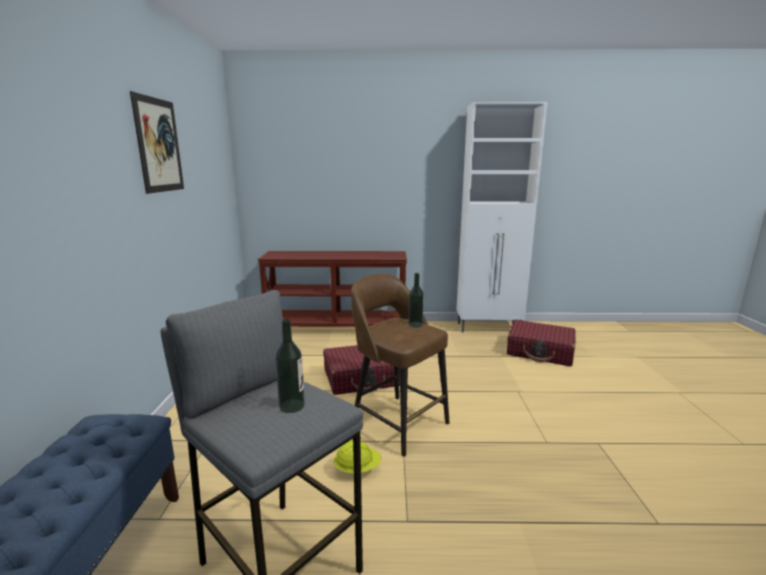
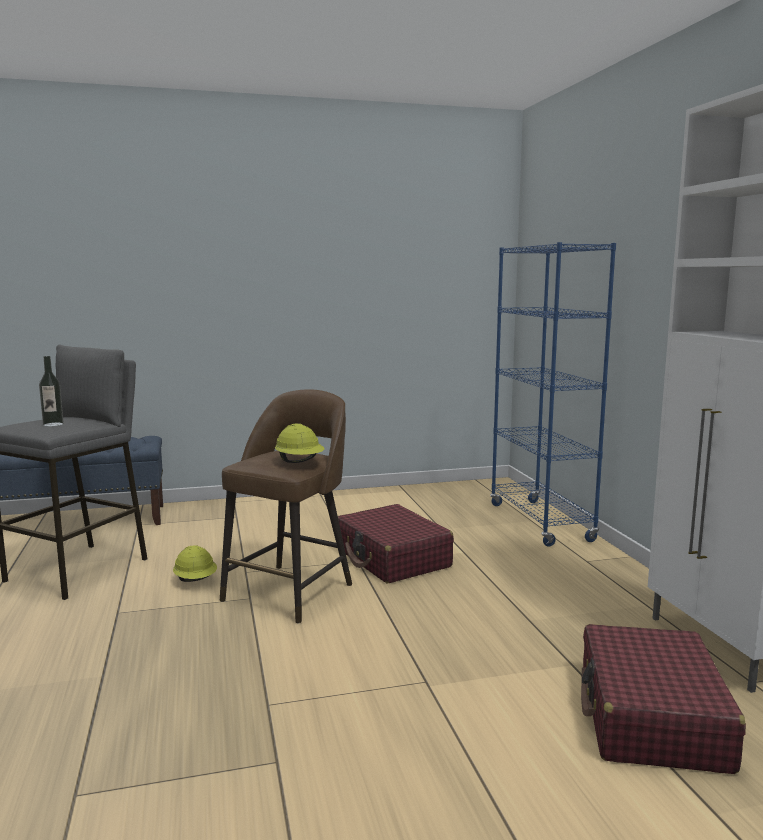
camera: 75 degrees right, 5 degrees down
(159, 145) = (327, 238): picture -> none
(337, 328) = (540, 522): brown console table -> blue bookcase
(415, 324) = (300, 462): bottle -> yellow hard hat

